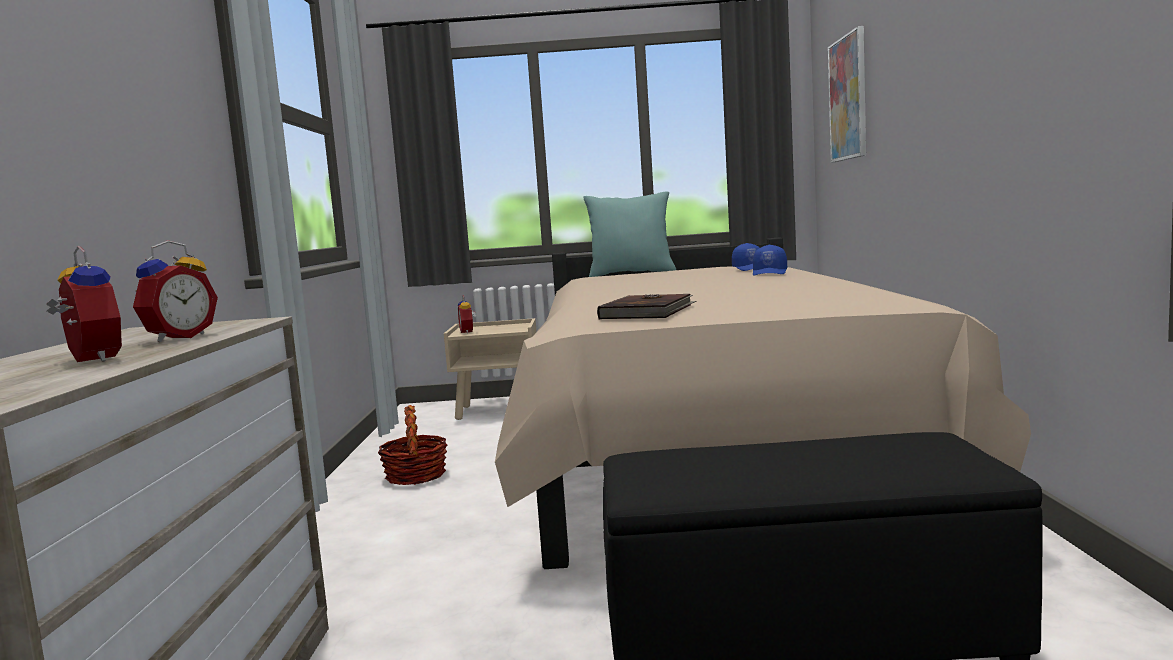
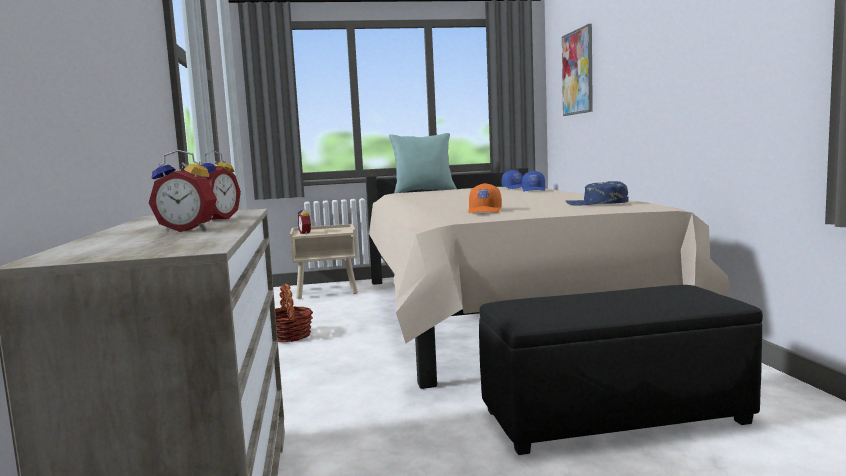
camera: 10 degrees left, 0 degrees up
(89, 360) = (188, 230): alarm clock -> alarm clock turned 150 degrees clockwise
(648, 312) = (485, 211): brown book -> orange cap
(823, 299) = (596, 203): none -> blue cap

